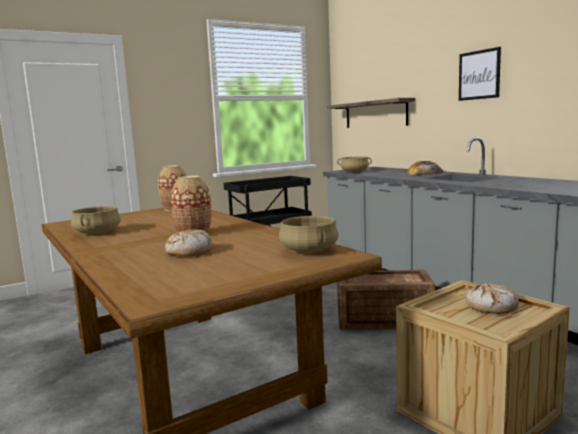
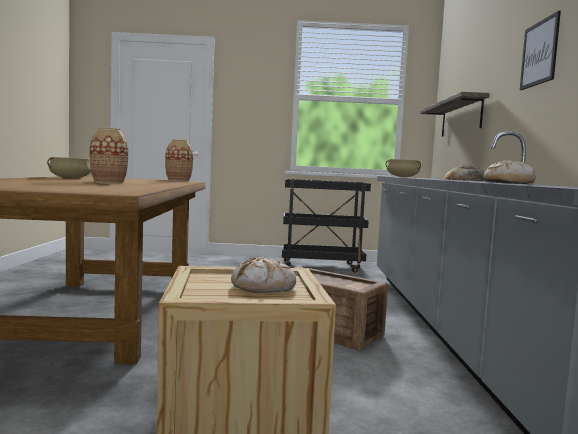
camera: 30 degrees right, 5 degrees down
(189, 252) = (54, 183): bread -> bread (508, 183)
(309, 250) = (116, 190): beige cooking pot -> none

